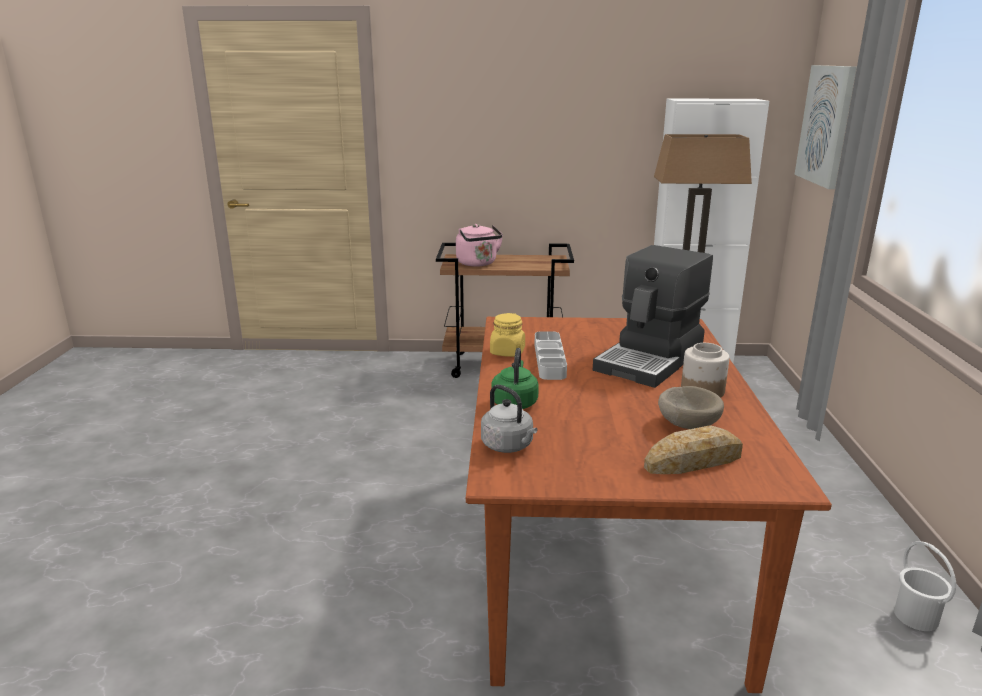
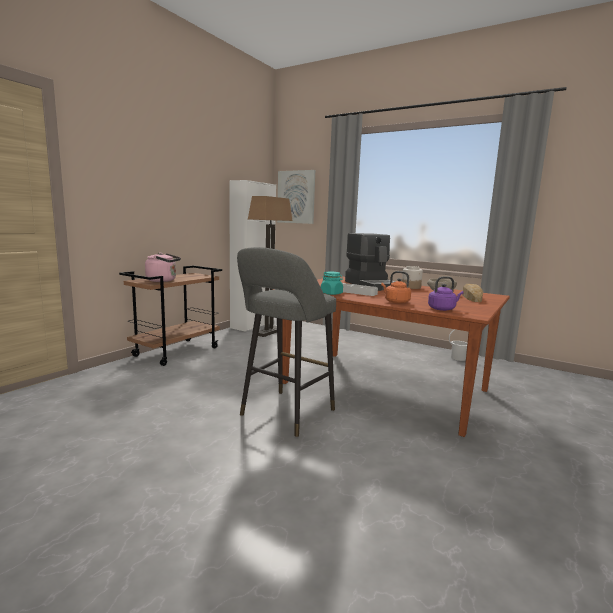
camera: 60 degrees left, 10 degrees down
(409, 498) = (284, 414): none -> grey stool
(507, 352) = (331, 293): yellow jar -> turquoise jar
(509, 446) = (442, 309): grey kettle -> purple kettle
(515, 402) = (395, 302): green kettle -> orange kettle

